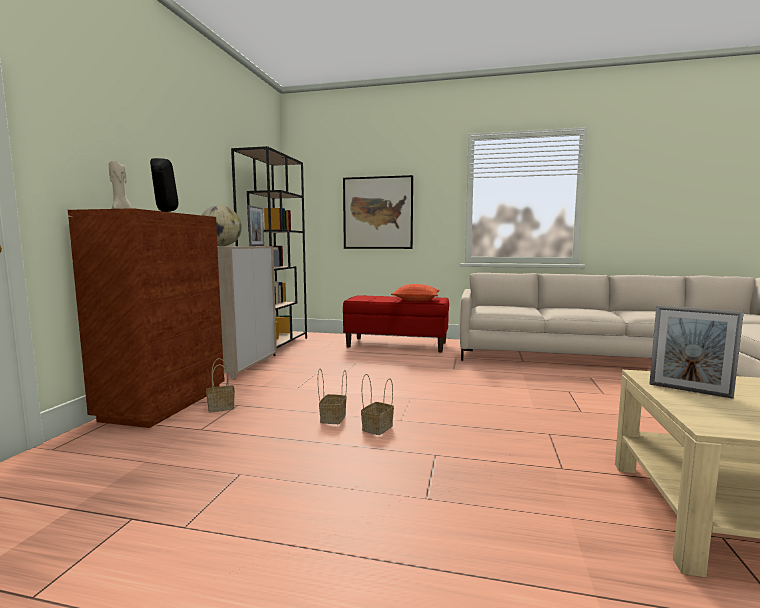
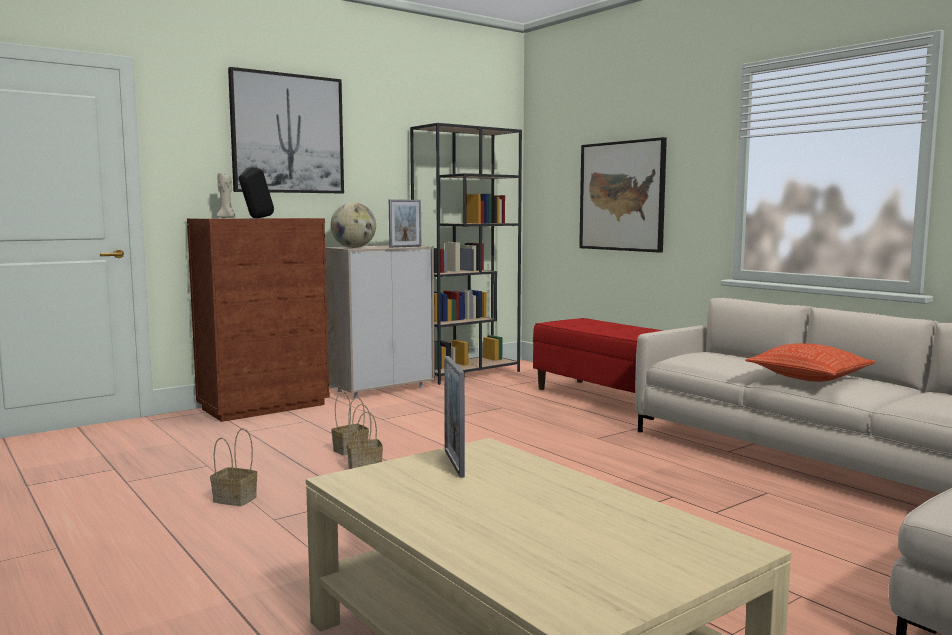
camera: 40 degrees right, 0 degrees up
(151, 134) = (288, 134): none -> picture
(222, 407) = (294, 419): basket -> basket (236, 499)
(416, 300) = (625, 333): orange pillow -> orange pillow (809, 377)

